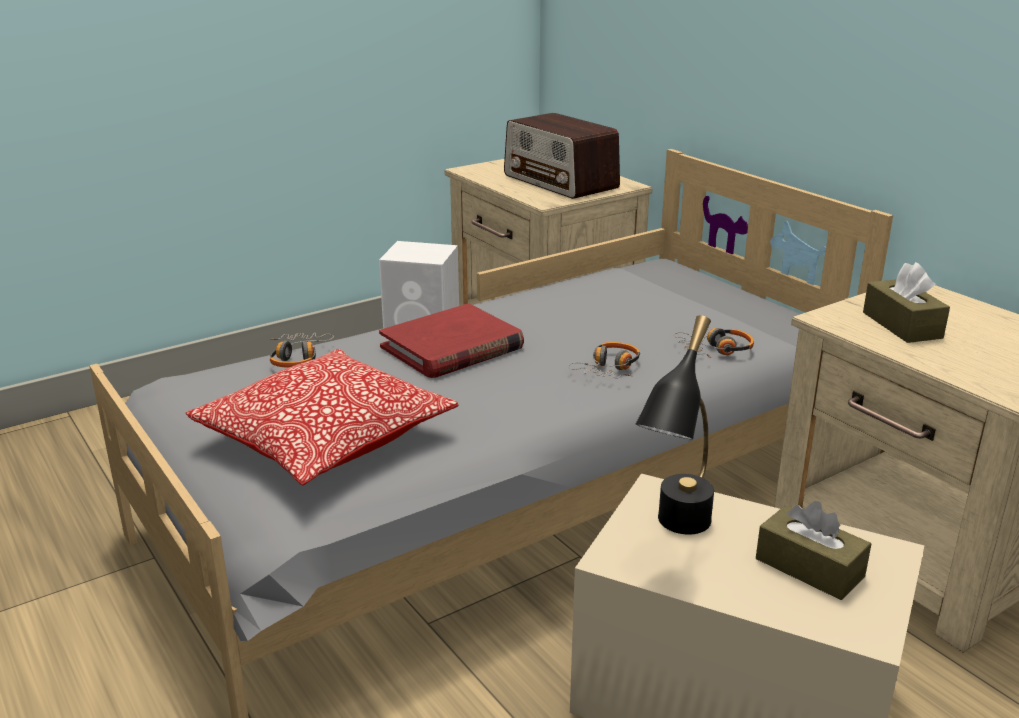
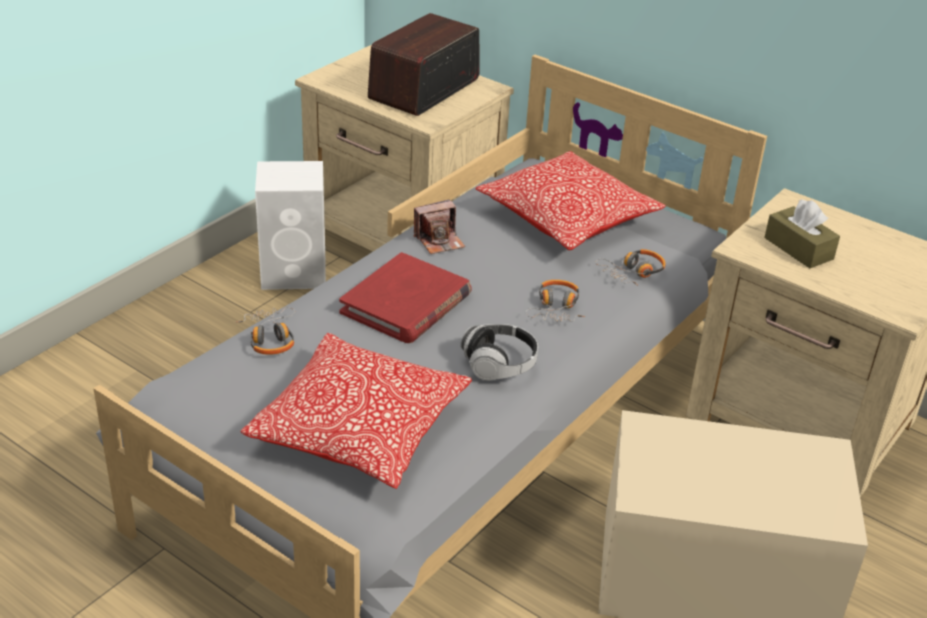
camera: 20 degrees left, 10 degrees up
(514, 407) = (499, 364): none -> headphones
(521, 305) = (439, 240): none -> camera
(560, 182) = (424, 89): radio -> radio turned 90 degrees clockwise
(668, 302) = (567, 219): none -> pillow
(675, 533) = (674, 463): black table lamp -> none
(809, 568) = (781, 476): brown tissue box -> none

